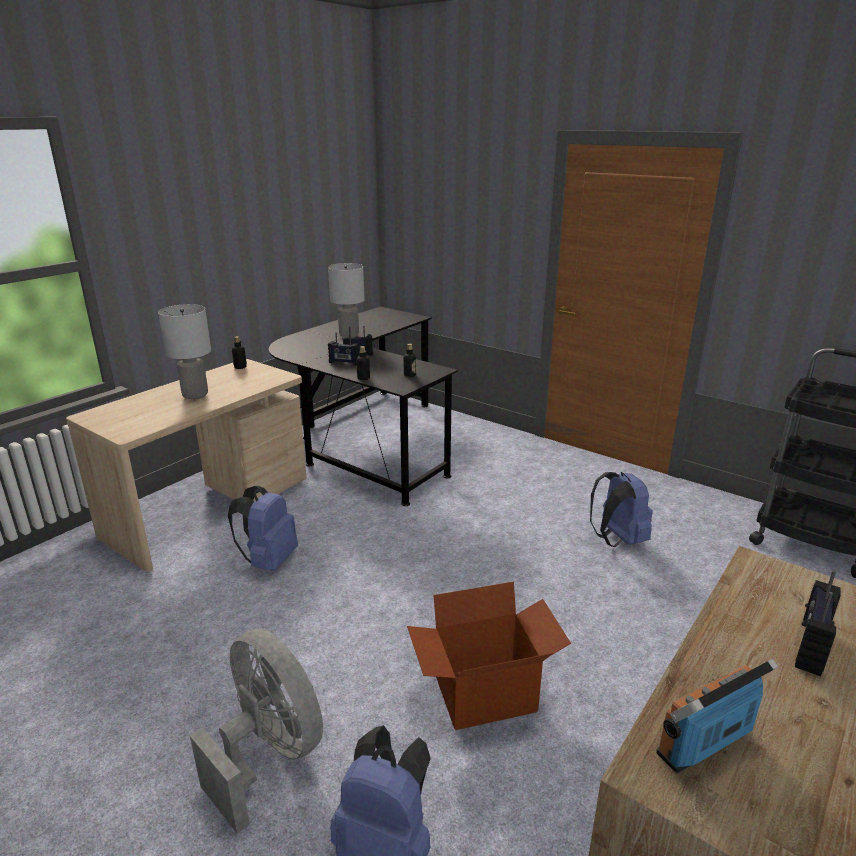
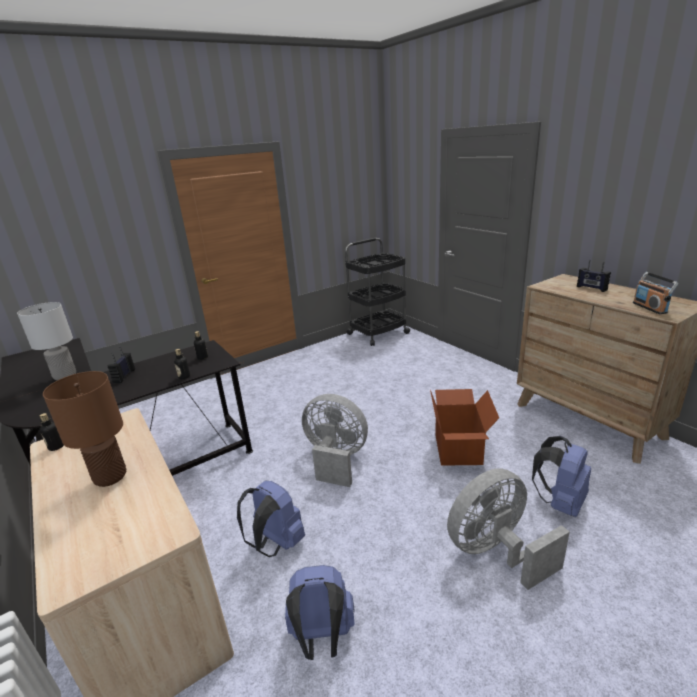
camera: 70 degrees left, 0 degrees up
(195, 396) = (110, 479): grey table lamp -> brown table lamp
(344, 363) = (134, 384): radio -> none
(413, 571) = (336, 459): none -> grey fan
(617, 539) = (348, 379): blue backpack -> blue backpack (322, 638)

